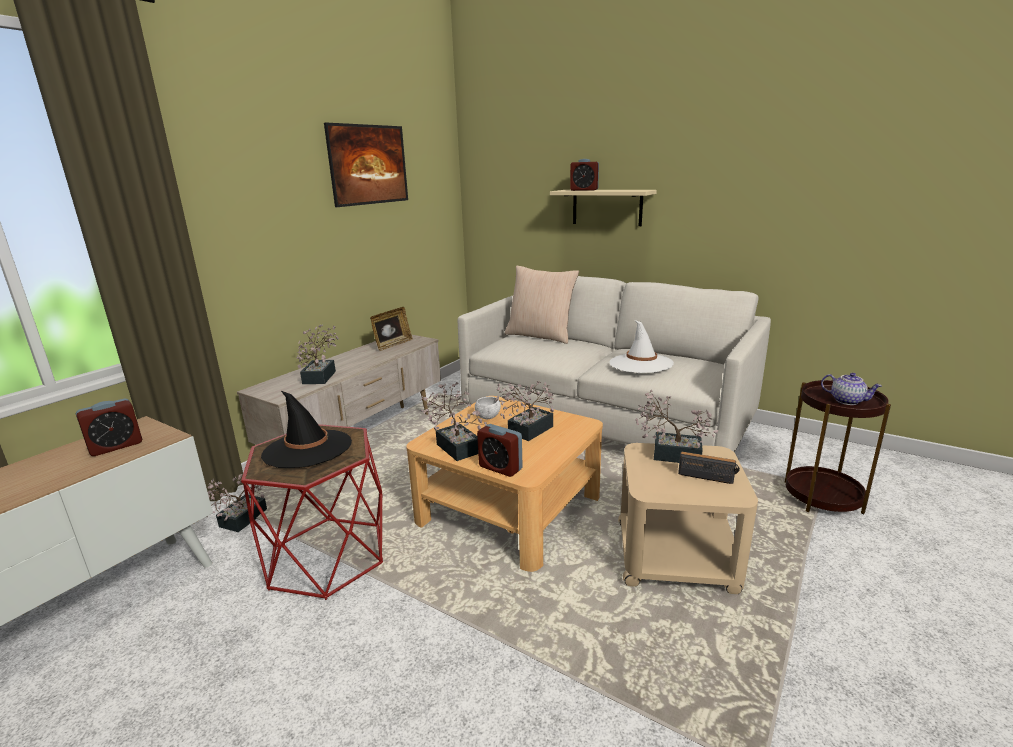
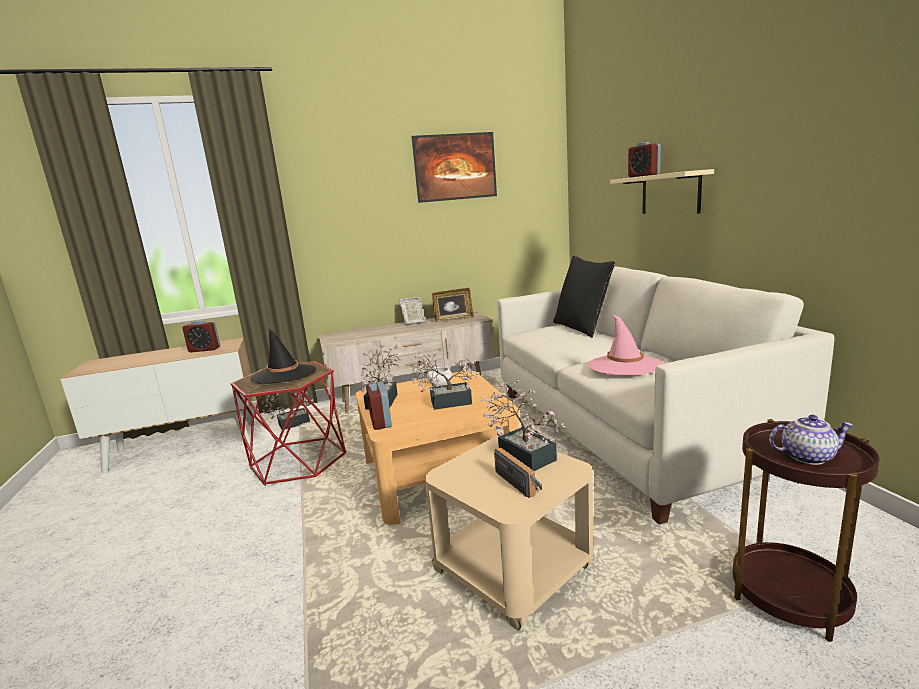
camera: 40 degrees right, 5 degrees down
(321, 376) = (374, 333): potted plant -> none
(348, 355) = (413, 322): none -> picture frame
(540, 335) = (582, 328): beige pillow -> black pillow
(640, 363) = (624, 365): white hat -> pink hat
(847, 401) = (807, 456): teapot -> teapot turned 75 degrees counterclockwise

